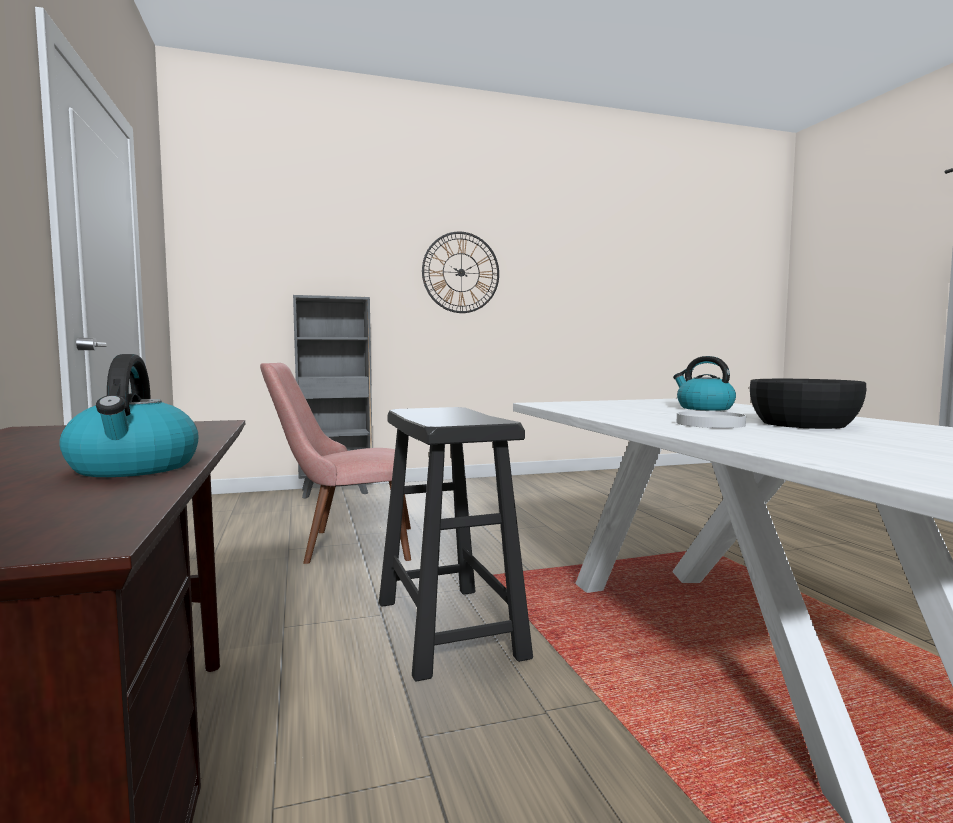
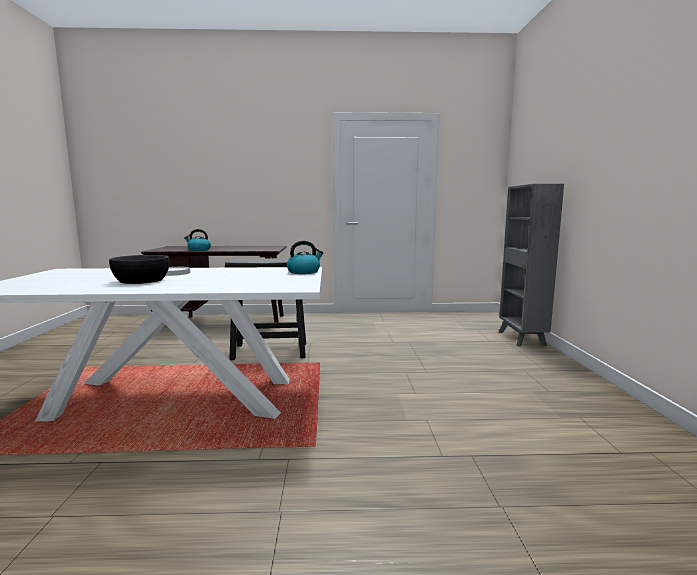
camera: 105 degrees right, 5 degrees up
(343, 545) = (389, 339): pink chair -> none
(461, 272) = (639, 138): wall clock -> none
(704, 408) = (231, 281): kettle -> kettle (304, 272)

